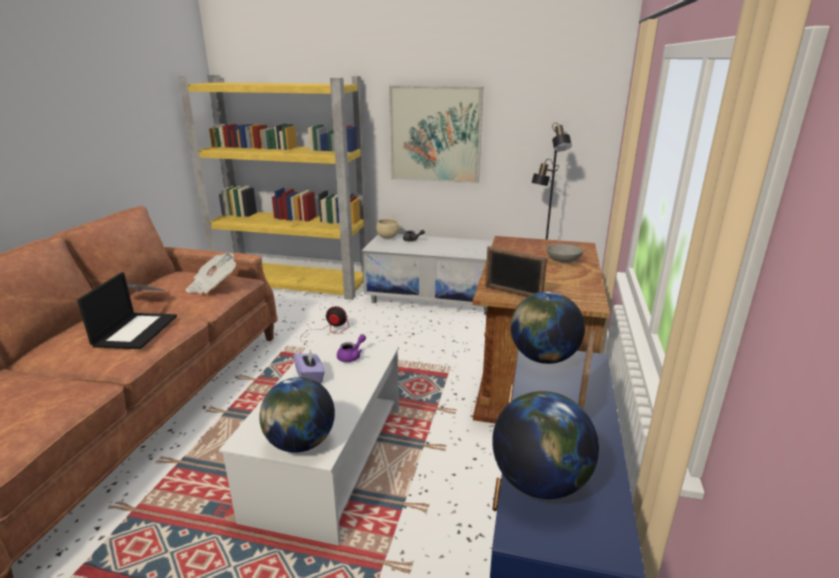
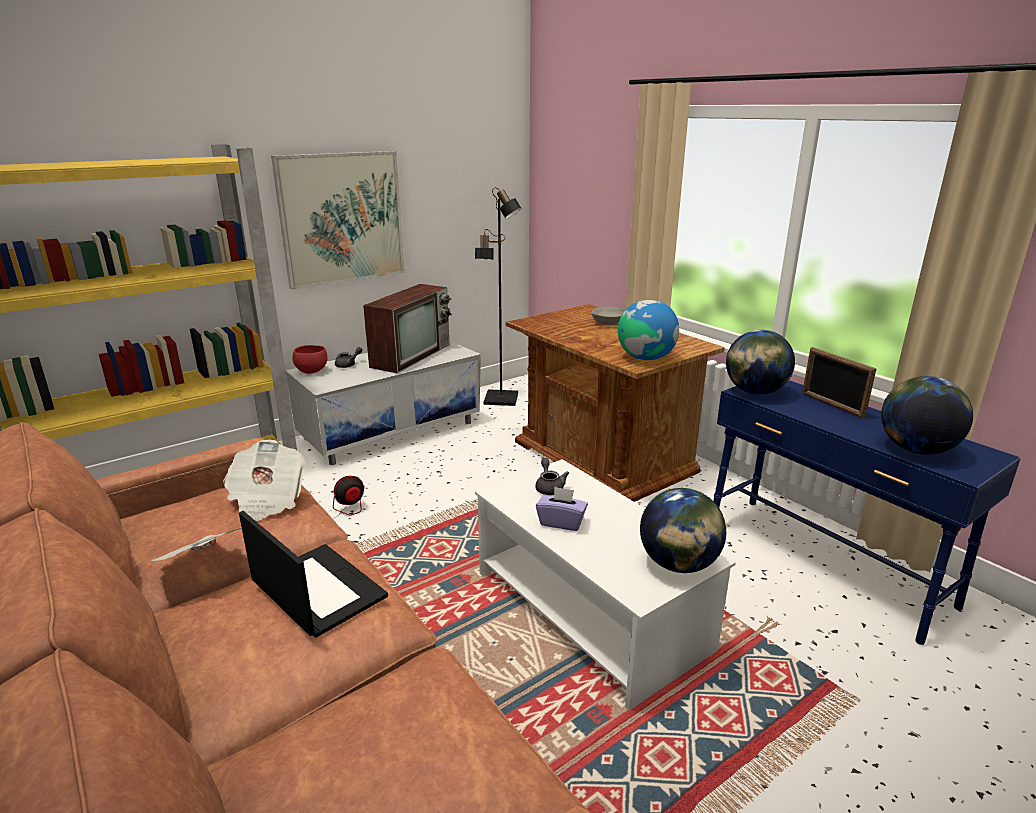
camera: 50 degrees left, 0 degrees up
(352, 356) = (549, 487): purple teapot -> grey teapot
(388, 237) = (312, 371): beige bowl -> red bowl
(456, 246) = (411, 355): none -> television
(513, 293) = (645, 358): picture frame -> globe

